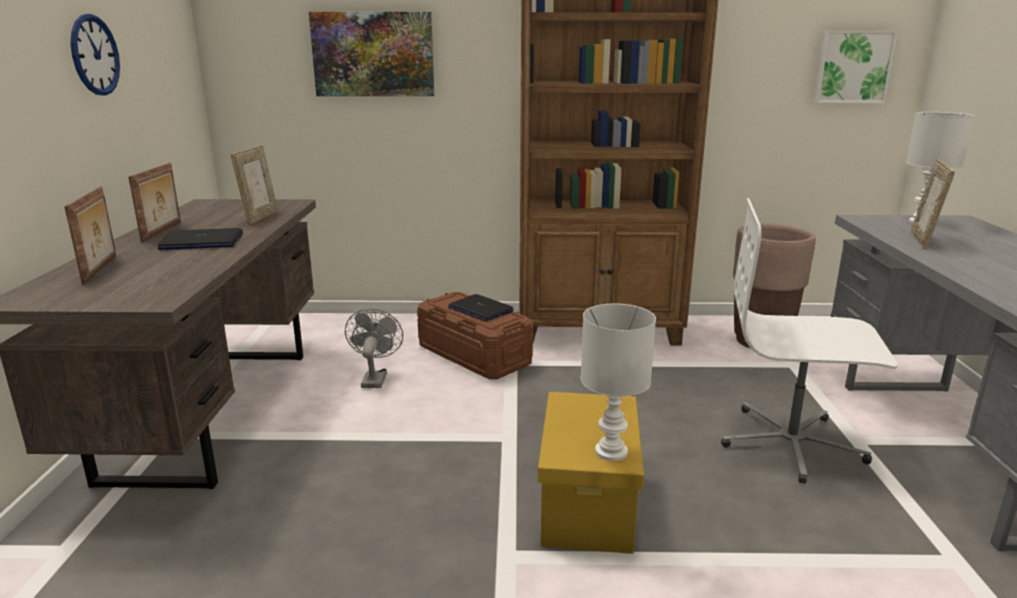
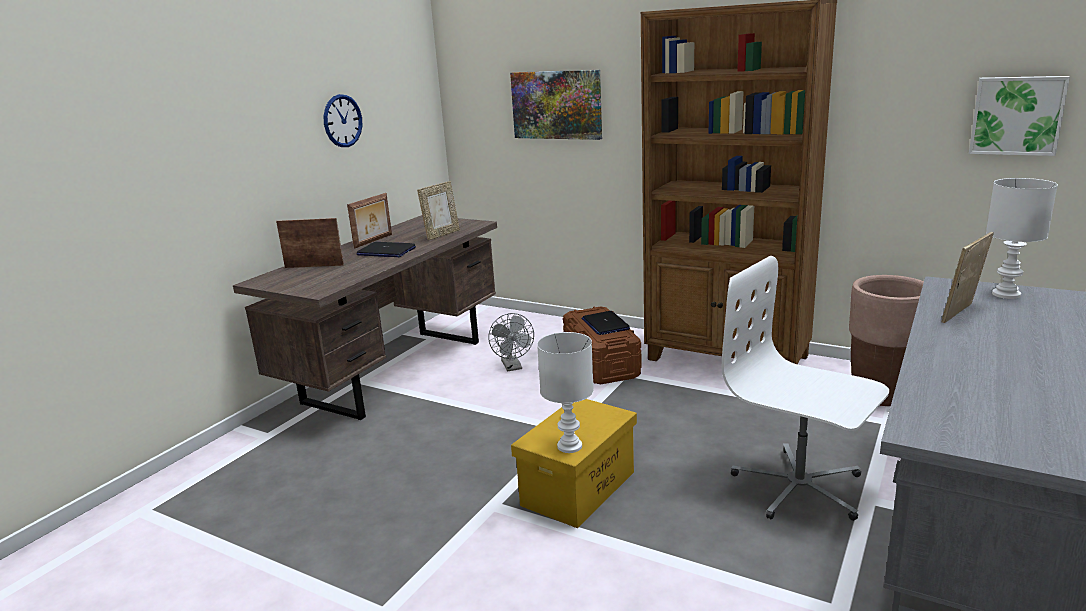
camera: 30 degrees right, 0 degrees up
(101, 269) = (314, 266): picture frame -> picture frame turned 105 degrees counterclockwise
(375, 378) = (513, 367): grey fan -> grey fan turned 135 degrees clockwise

